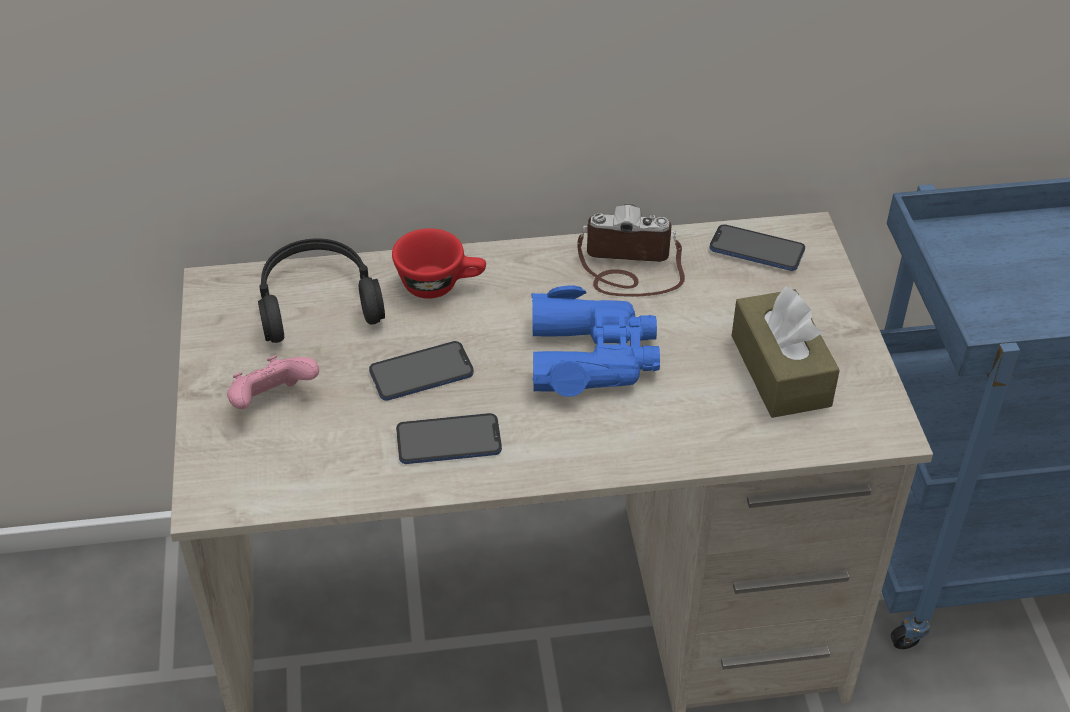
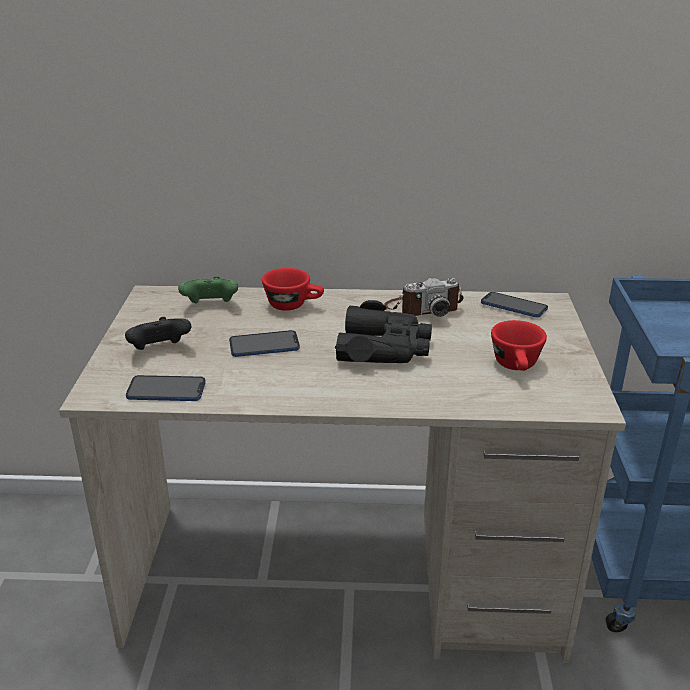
camera: 10 degrees right, 15 degrees down
(272, 402) = (159, 350): pink game controller -> black game controller
(317, 301) = (210, 306): black headphones -> green game controller
(449, 441) = (269, 381): phone -> phone (166, 390)
(592, 357) = (384, 348): blue binoculars -> black binoculars
(629, 268) = (423, 308): camera -> camera turned 150 degrees clockwise
(780, 370) = (517, 367): brown tissue box -> red cup

